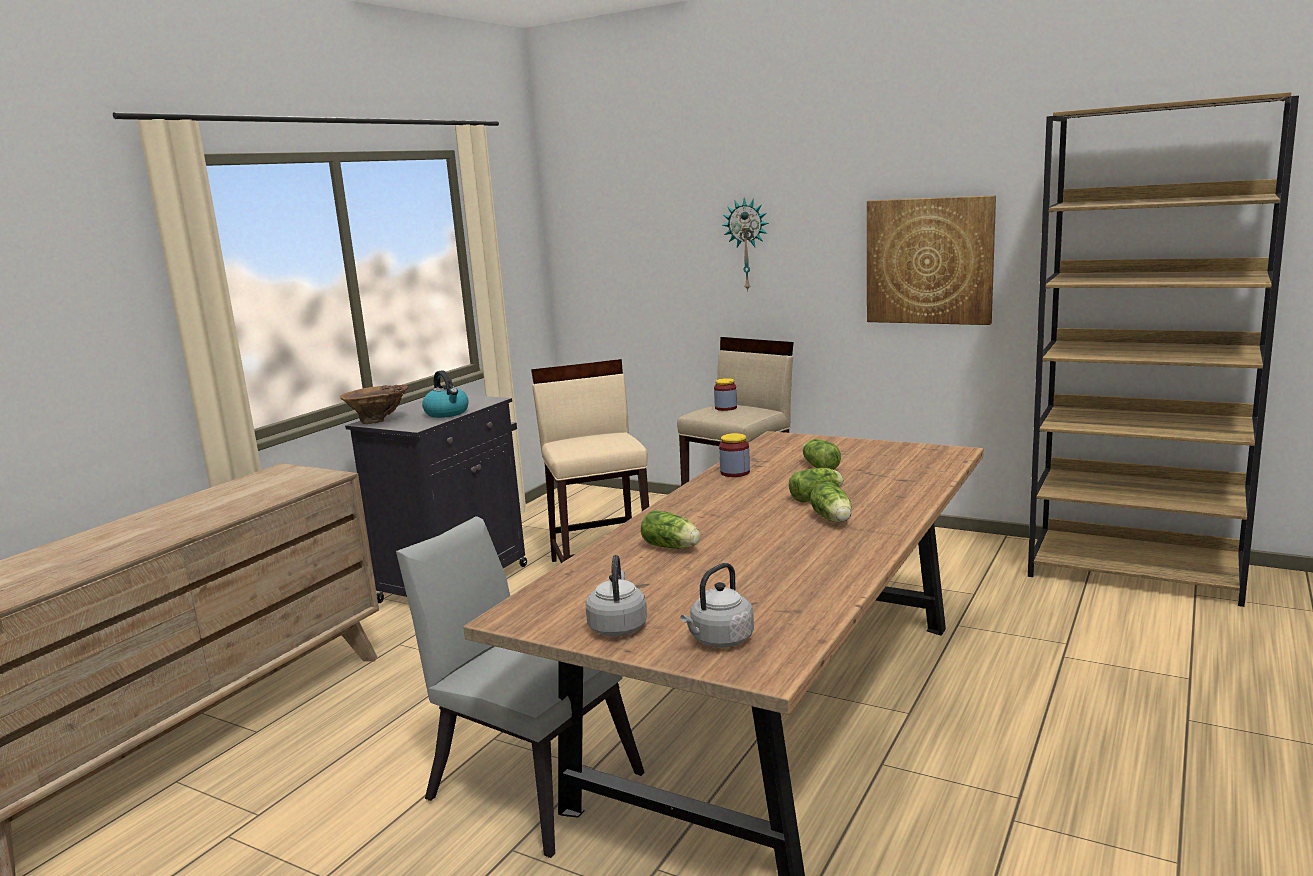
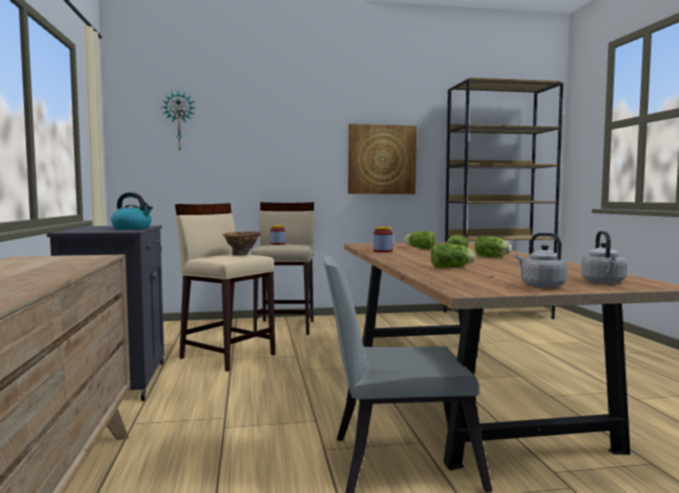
camera: 40 degrees left, 10 degrees down
(378, 421) = (77, 231): brown vase -> brown vase (243, 254)
(747, 244) = (271, 146): wall clock -> wall clock (179, 121)

